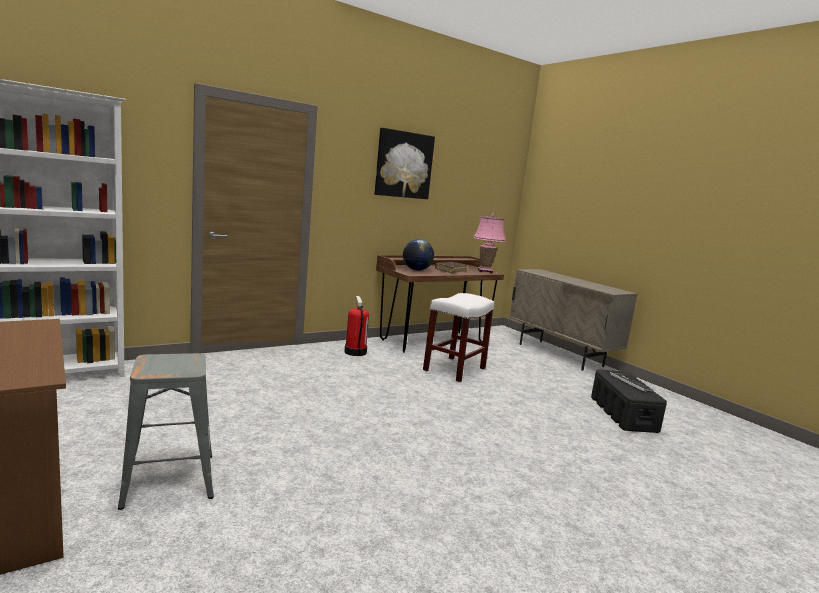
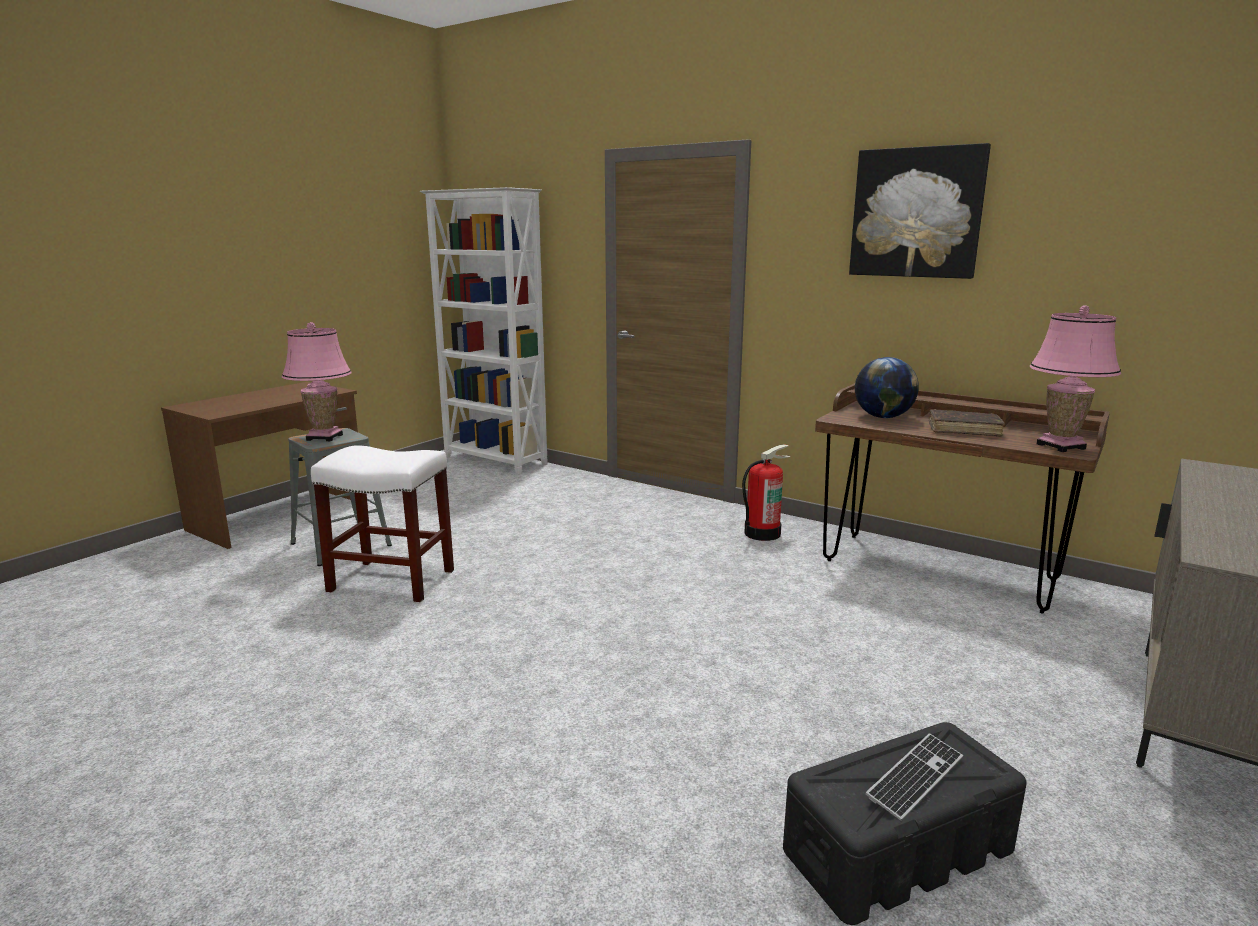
camera: 70 degrees right, 5 degrees up
(167, 366) = (324, 437): none -> pink table lamp
(454, 370) = (824, 611): white stool -> white stool (390, 581)

